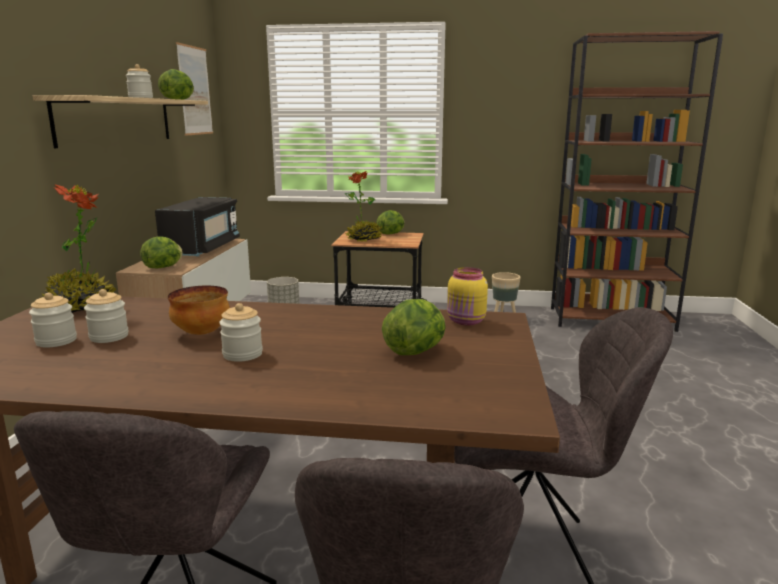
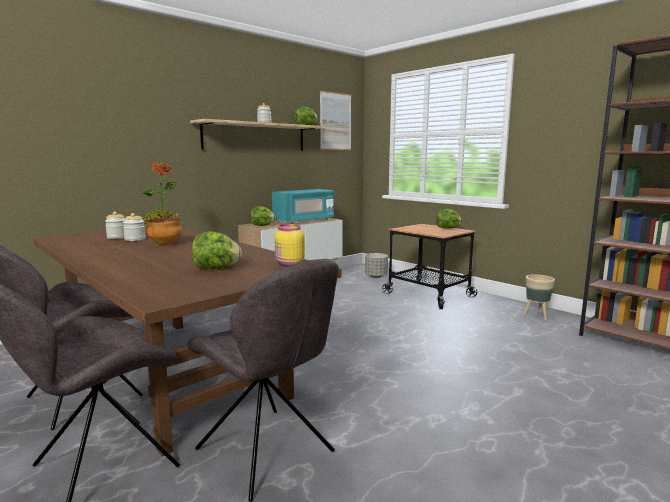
camera: 40 degrees right, 5 degrees down
(202, 248) = (305, 220): black microwave -> turquoise microwave
(242, 354) = (151, 254): jar -> none
(364, 240) = (417, 229): potted plant -> none

